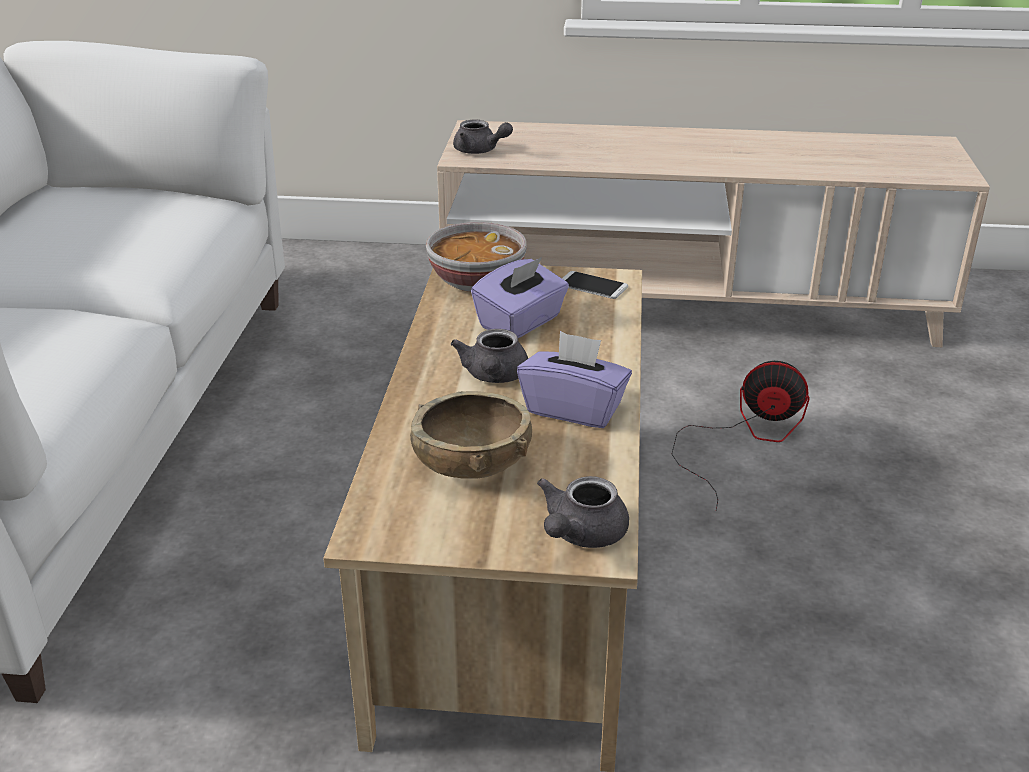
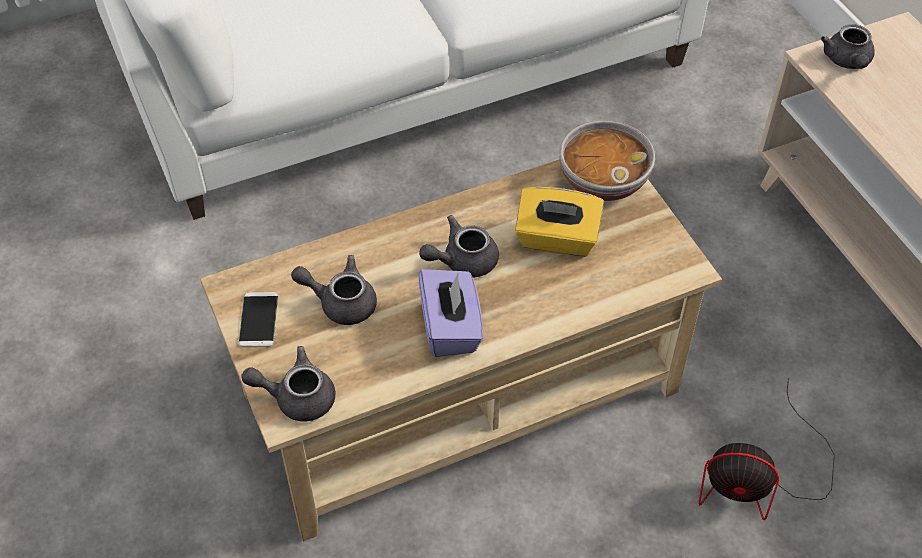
camera: 60 degrees right, 20 degrees up
(472, 464) = (340, 302): brown bowl -> grey teapot
(521, 322) = (557, 240): purple tissue box -> yellow tissue box
(592, 286) = (658, 257): phone -> phone (258, 320)
(744, 439) = (760, 479): fan -> fan turned 120 degrees clockwise

